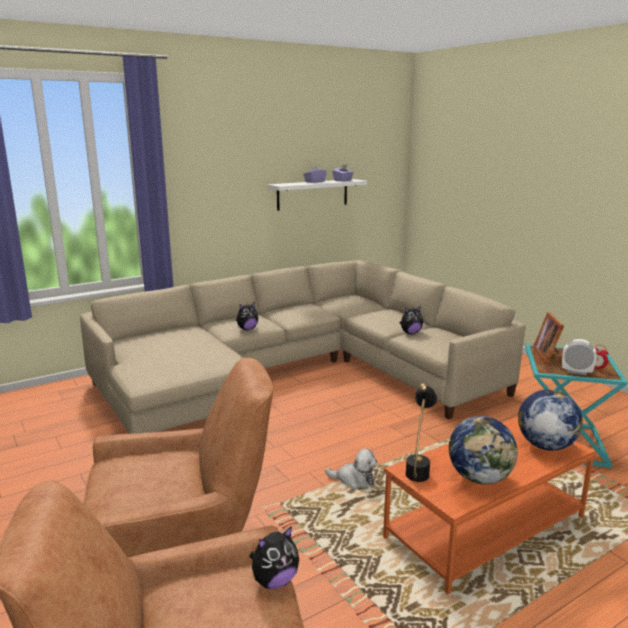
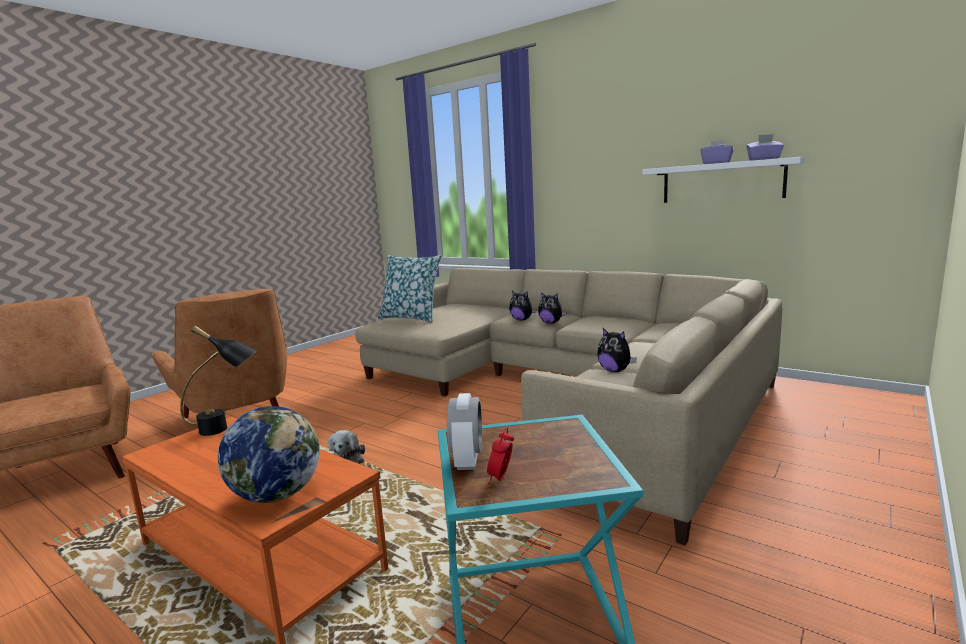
camera: 70 degrees right, 5 degrees down
(155, 363) = (411, 317): none -> pillow
(274, 581) = (76, 407): plush toy -> plush toy (551, 323)
(480, 478) = (197, 460): globe -> none
(548, 355) = (539, 433): picture frame -> none

